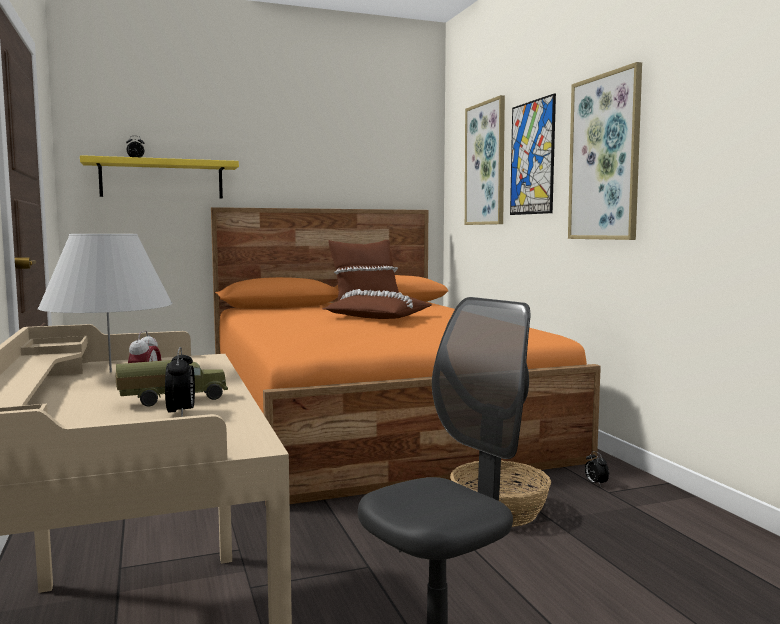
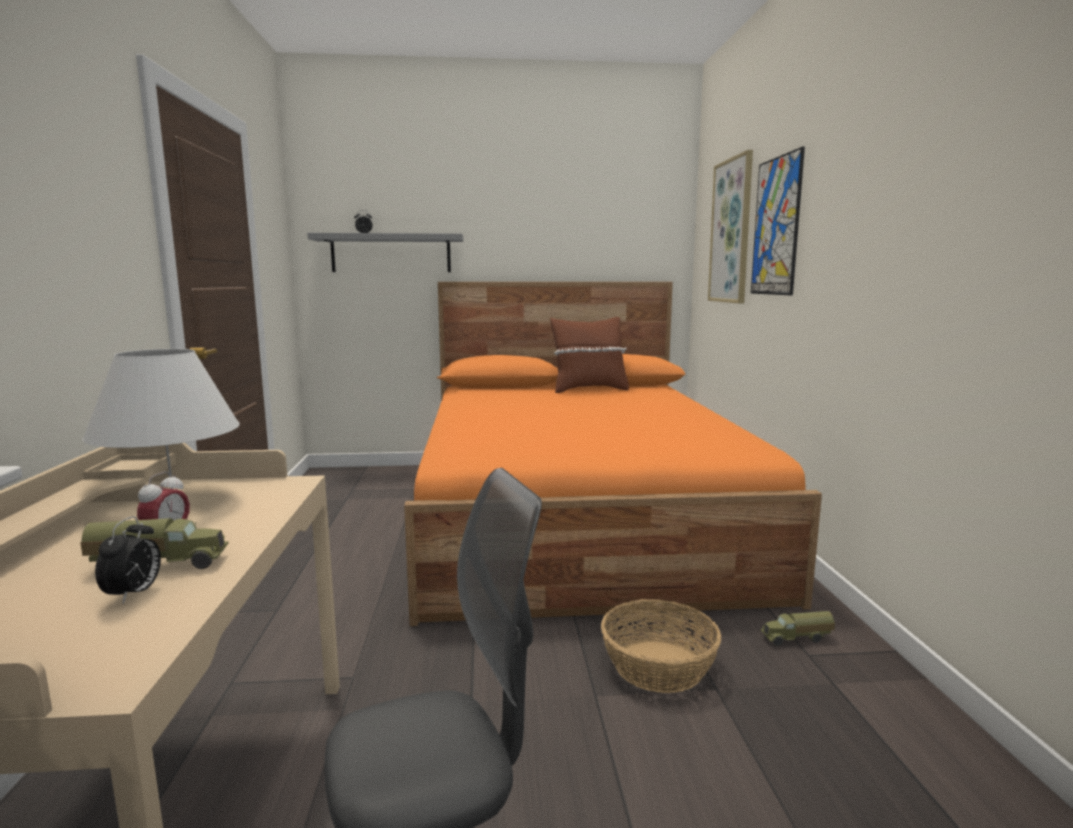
camera: 15 degrees right, 5 degrees up
(162, 179) = (391, 253): yellow shelf -> grey shelf
(377, 318) = (583, 409): brown pillow -> none
(595, 483) = (797, 639): alarm clock -> toy truck
(605, 158) = (853, 230): picture -> none

